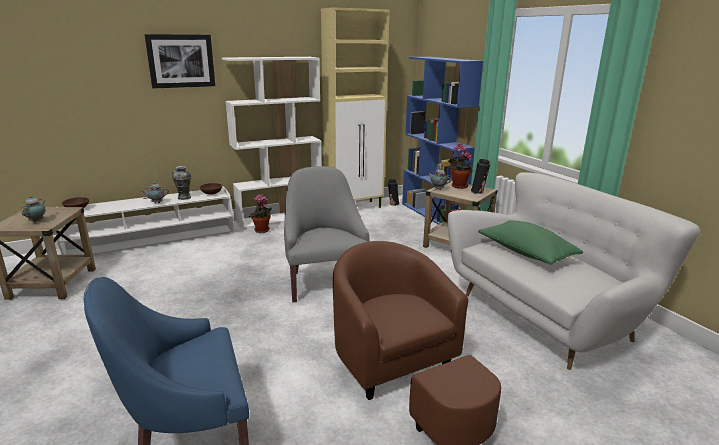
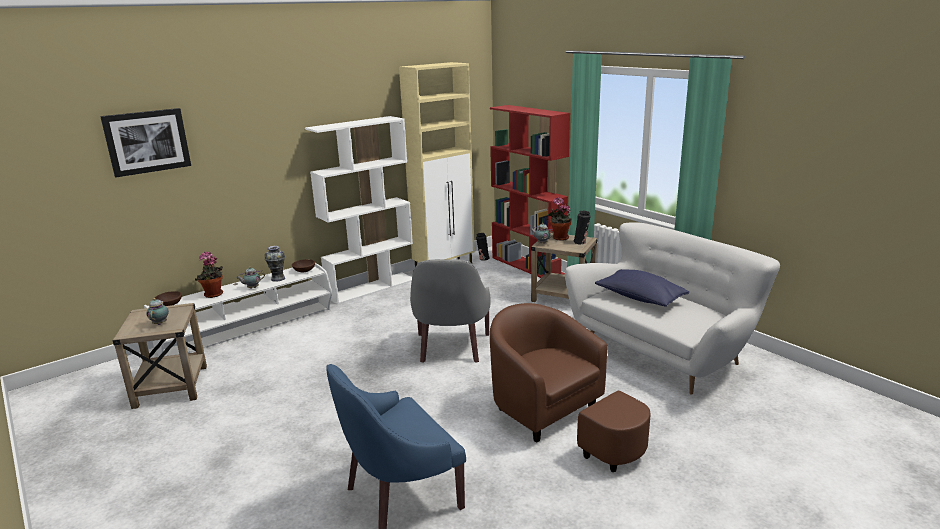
camera: 10 degrees left, 0 degrees up
(181, 61) = (264, 136): picture -> picture (147, 141)
(262, 231) = (360, 304): potted plant -> potted plant (214, 295)
(325, 282) = (451, 348): grey armchair -> grey armchair turned 150 degrees counterclockwise
(433, 214) = (528, 266): blue bookcase -> red bookcase
(526, 253) = (640, 298): green pillow -> blue pillow

